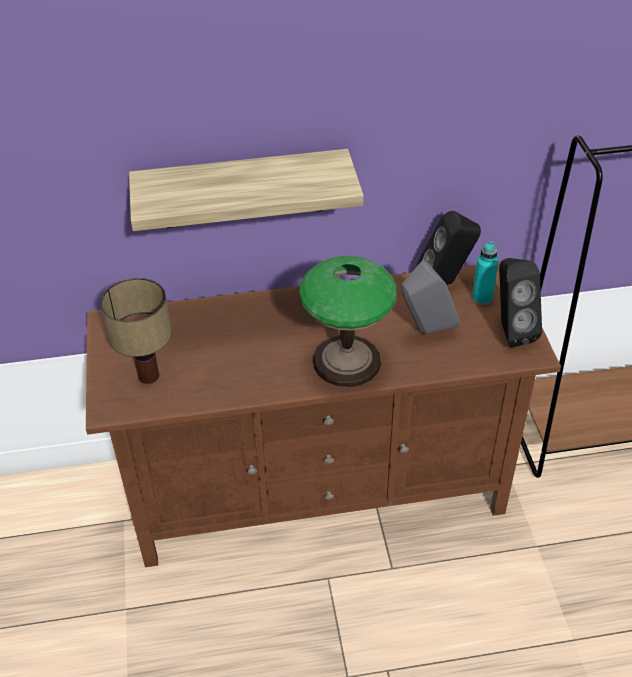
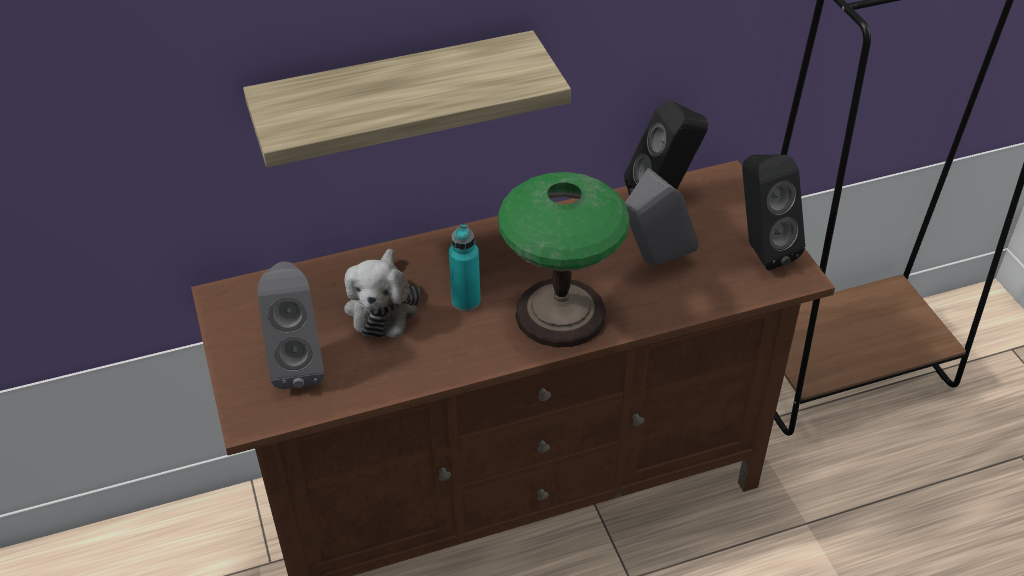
camera: 10 degrees left, 0 degrees up
(149, 375) = (298, 364): table lamp -> grey speaker
(218, 341) = (382, 306): none -> plush toy
(482, 298) = (714, 211): turquoise bottle -> turquoise bottle (466, 301)

